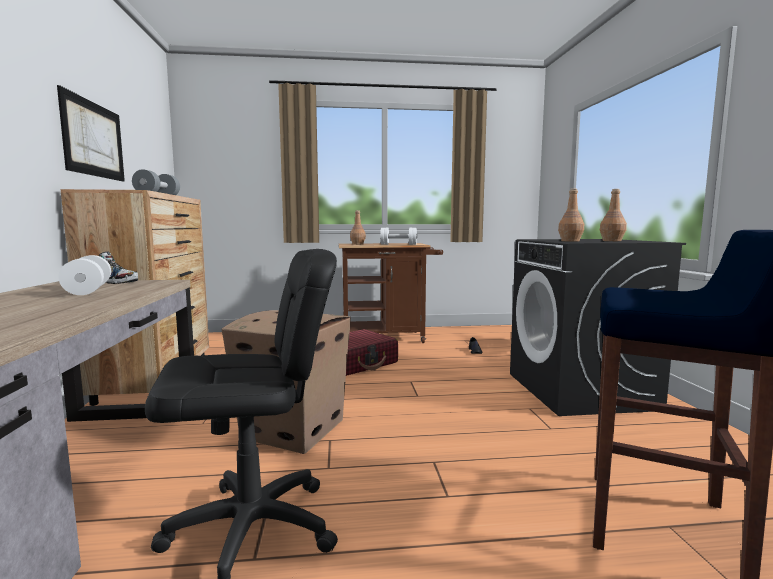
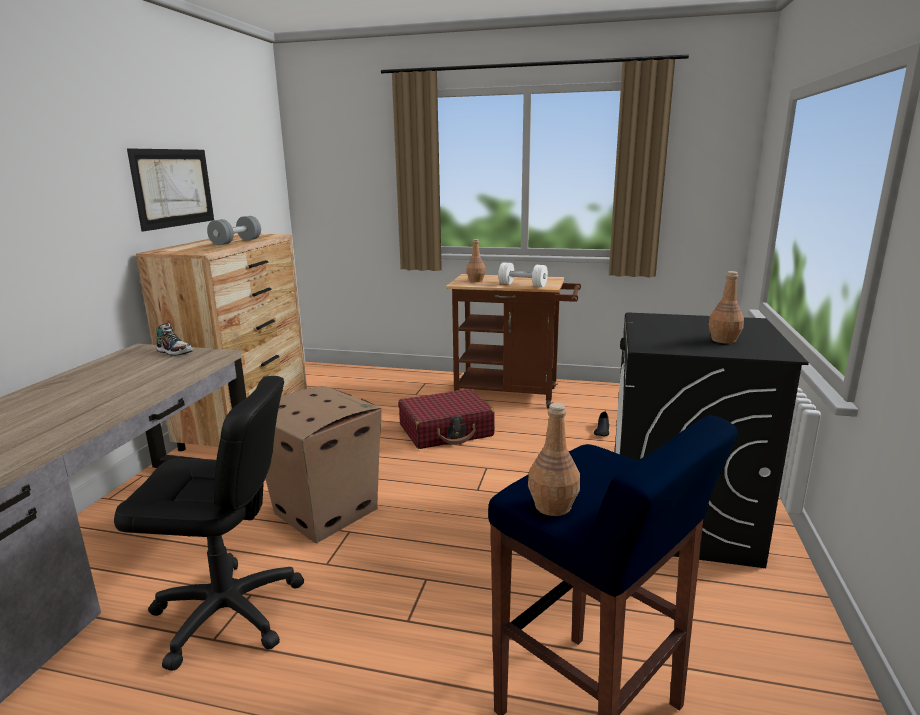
camera: 20 degrees right, 10 degrees up
(88, 290) = (140, 369): white dumbbell -> none
(570, 241) = (662, 337): brown bottle -> brown bottle (552, 506)

